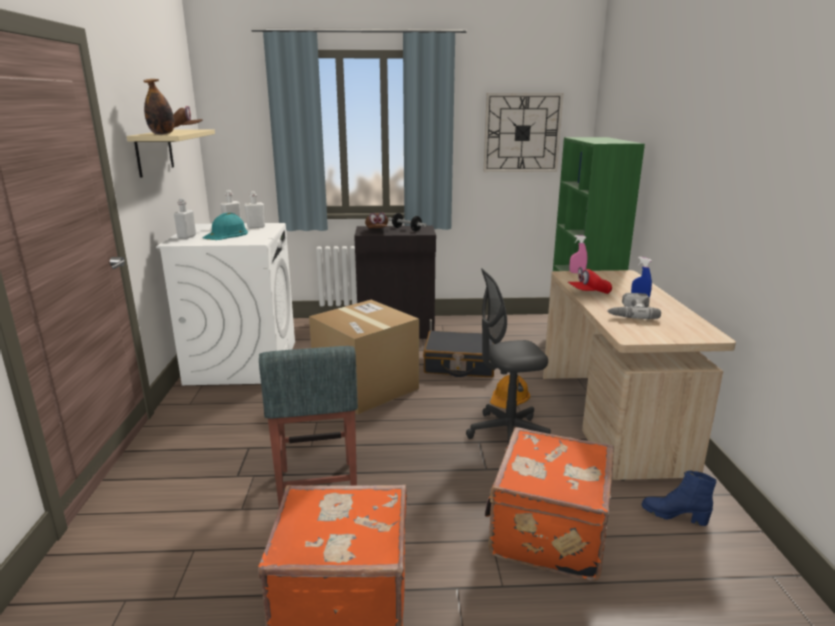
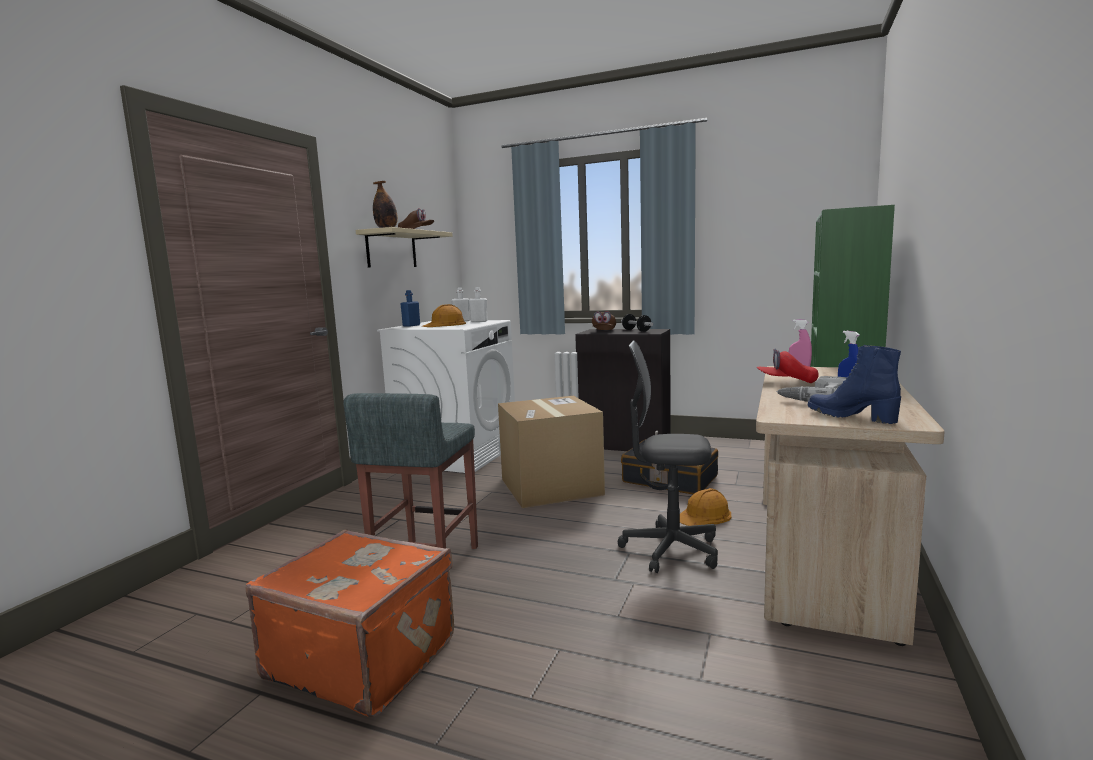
camera: 25 degrees right, 10 degrees down
(187, 236) = (411, 325): white bottle -> blue bottle
(226, 234) = (445, 324): turquoise hard hat -> orange hard hat
(522, 133) = (780, 224): wall clock -> none
(546, 531) = (633, 657): orange suitcase -> none
(674, 515) = (834, 683): blue boot -> blue boot (851, 416)

